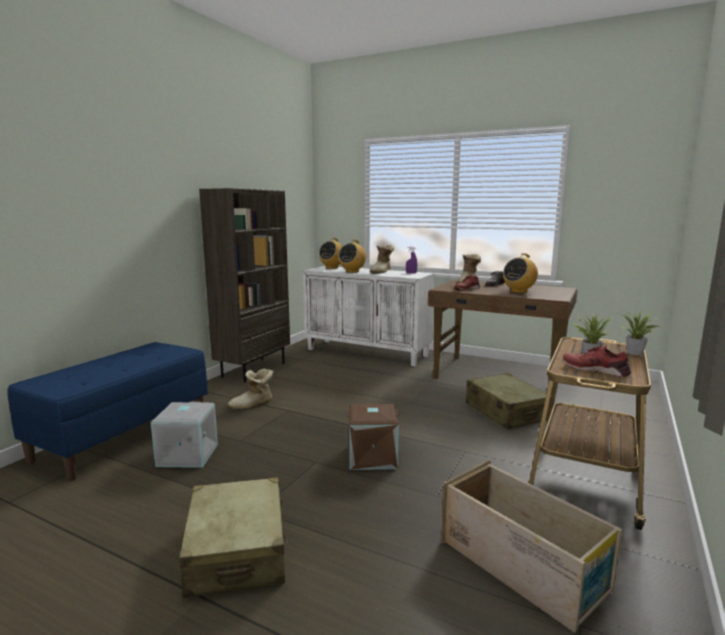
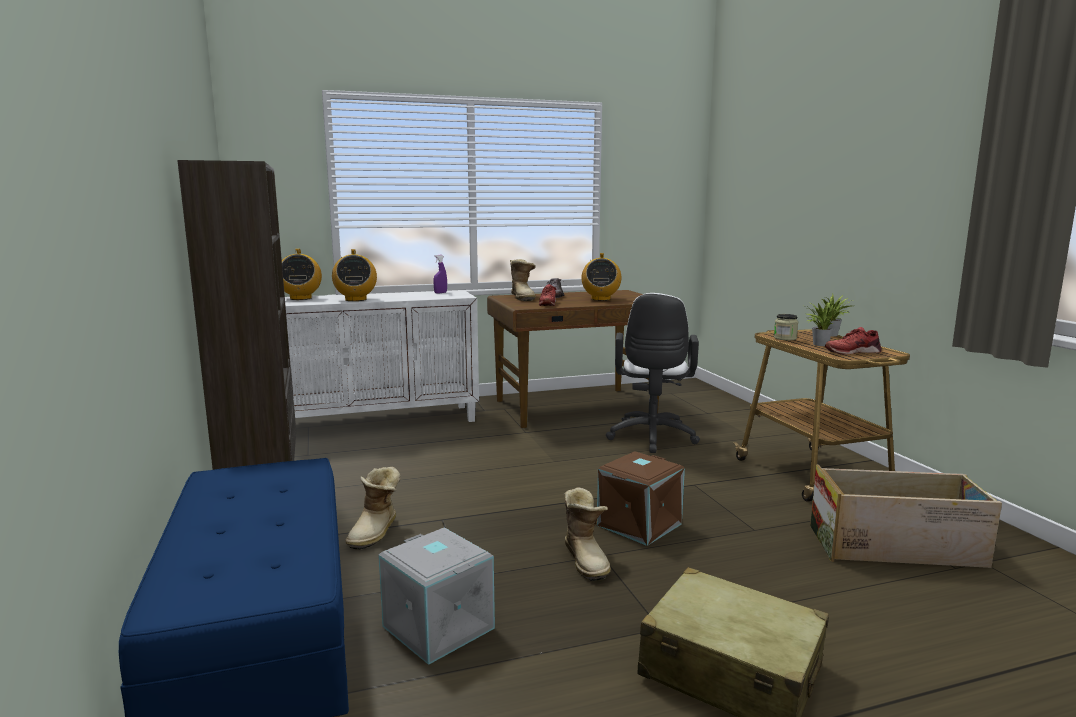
camera: 45 degrees left, 0 degrees up
(382, 272) = (397, 295): boot -> boot (587, 559)
(506, 412) = (651, 438): beige suitcase -> white office chair
(573, 346) = (785, 338): none -> jar

